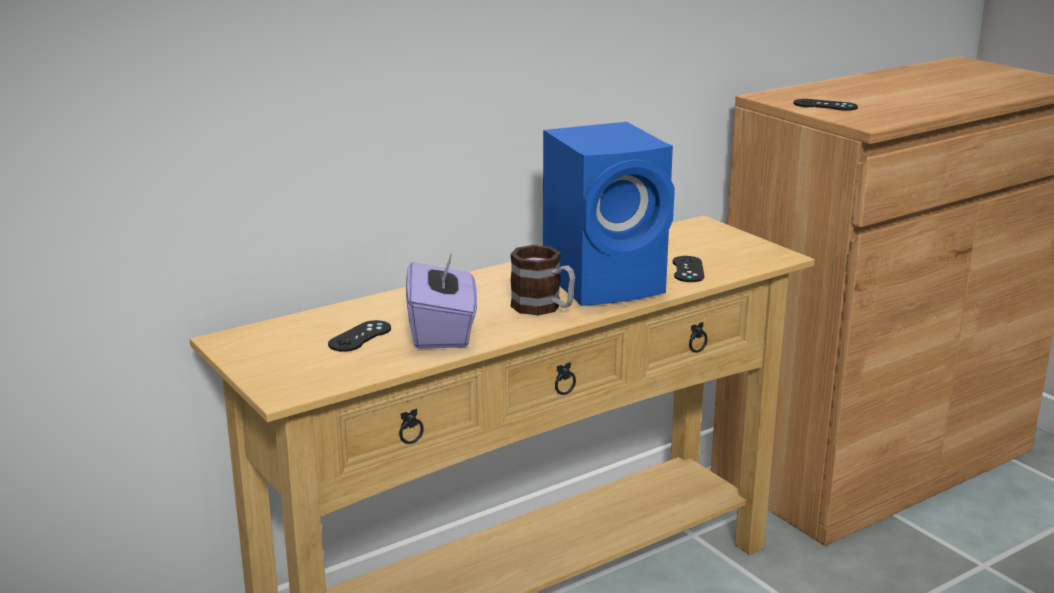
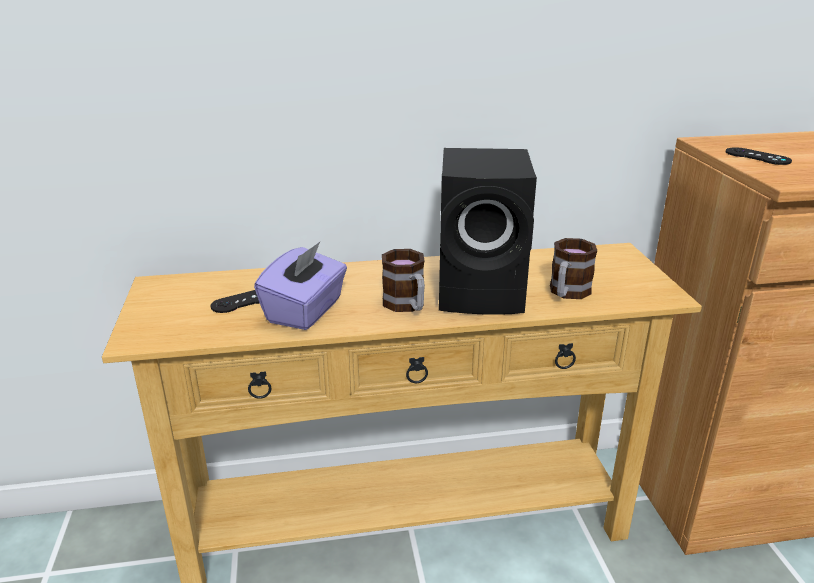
camera: 25 degrees right, 5 degrees up
(607, 282) = (484, 292): blue speaker -> black speaker
(688, 269) = (567, 293): black game controller -> mug

